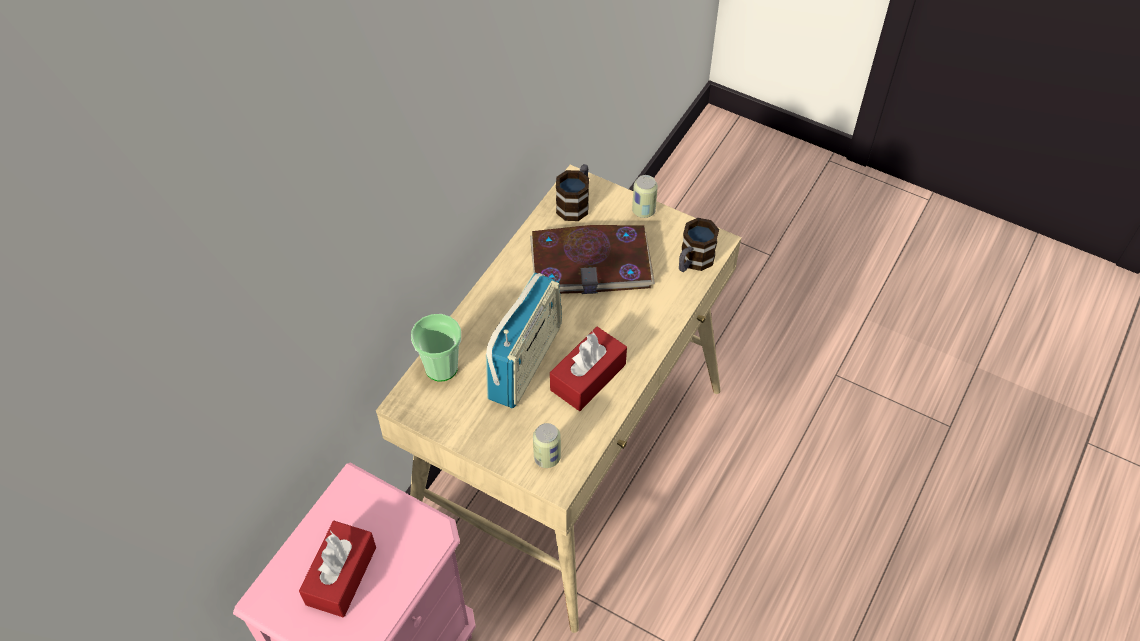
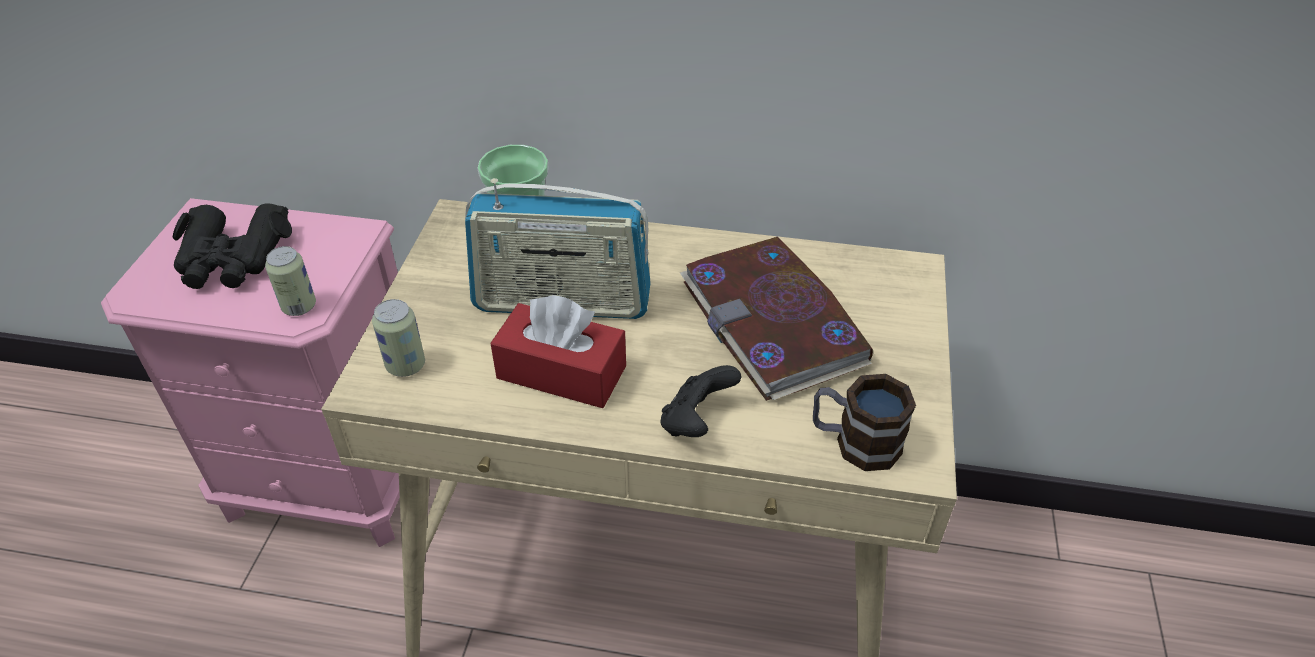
camera: 70 degrees right, 10 degrees down
(341, 575) = (232, 258): red tissue box -> black binoculars
(575, 203) = (874, 278): mug -> none
(643, 211) = (916, 355): can -> can (299, 306)
(652, 324) = (696, 421): none -> black game controller

